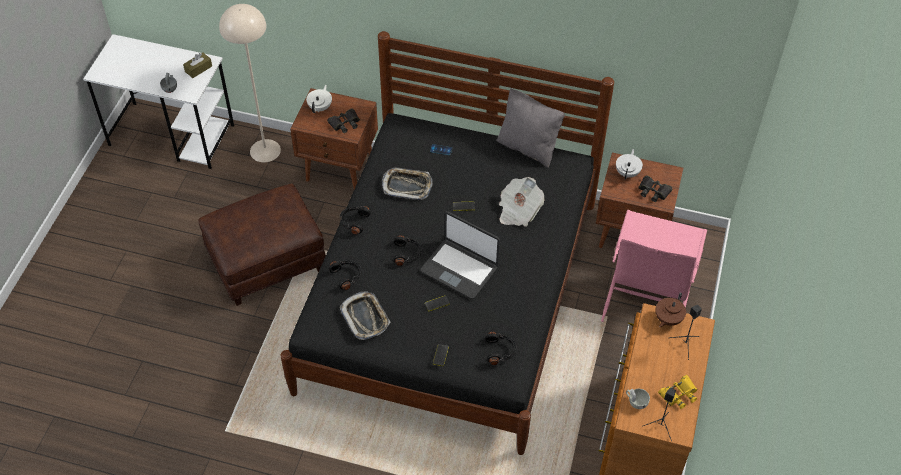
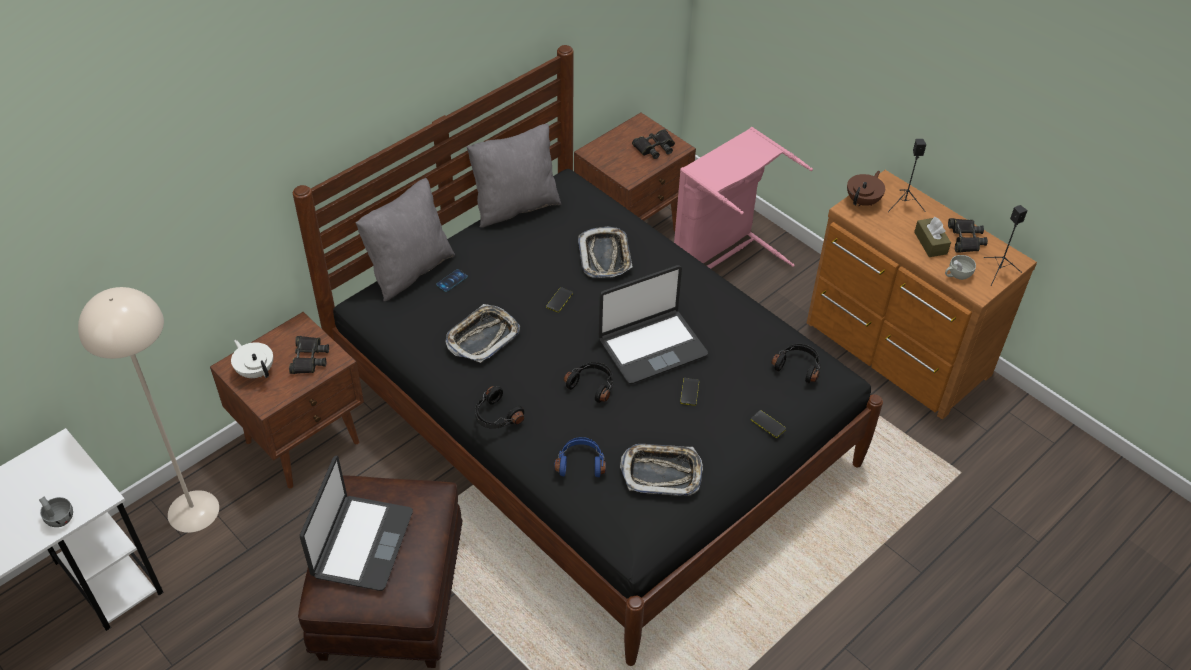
camera: 60 degrees left, 5 degrees down
(198, 69) = (58, 466): brown tissue box -> brown tissue box (930, 243)
(251, 216) = (361, 543): none -> laptop
(347, 276) = (580, 462): black headphones -> blue headphones
(435, 127) = (409, 270): none -> grey pillow
(518, 210) = (605, 256): newspaper -> tray
(627, 173) = (613, 153): white teapot -> none
(667, 319) = (863, 201): brown teapot -> brown teapot turned 120 degrees counterclockwise
(679, 394) = (965, 239): yellow binoculars -> black binoculars

